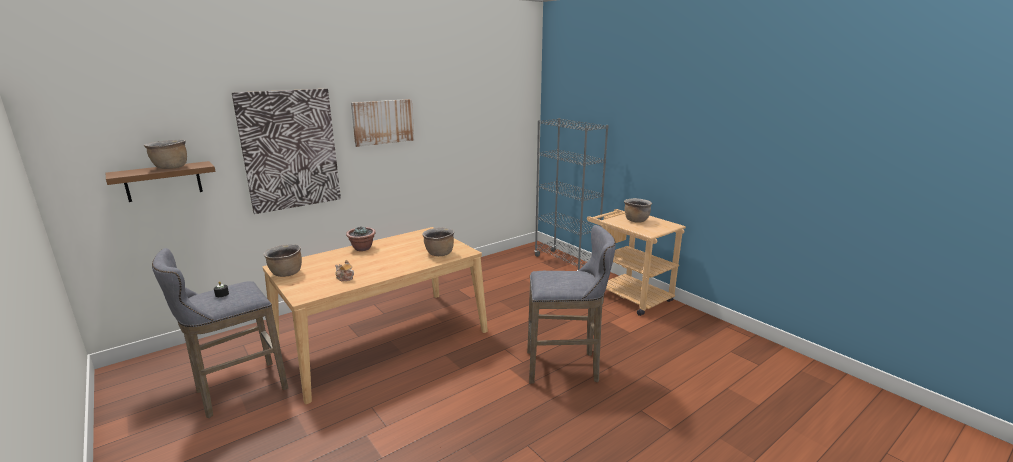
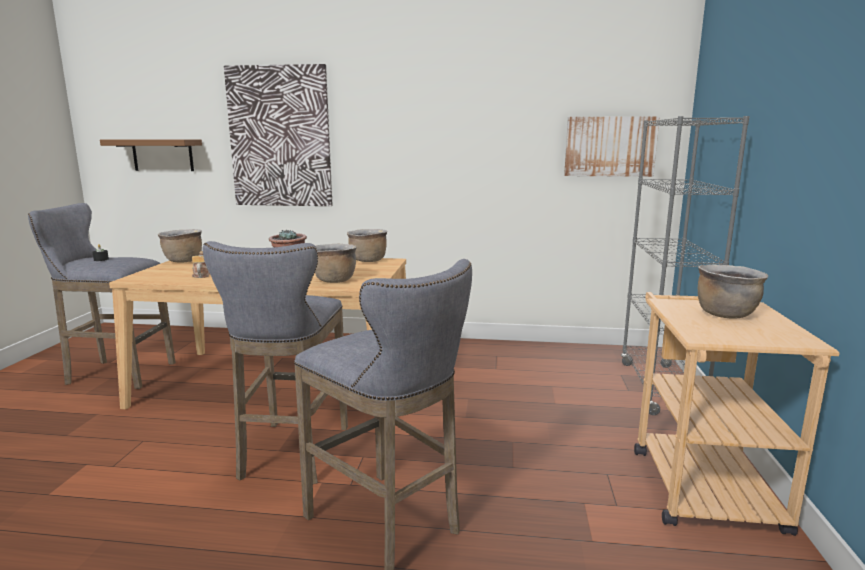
camera: 45 degrees right, 5 degrees down
(170, 167) = (159, 139): brown cooking pot -> brown cooking pot (368, 260)
(383, 122) = (396, 112): picture -> picture (610, 146)
(472, 366) = (292, 455): none -> grey stool

